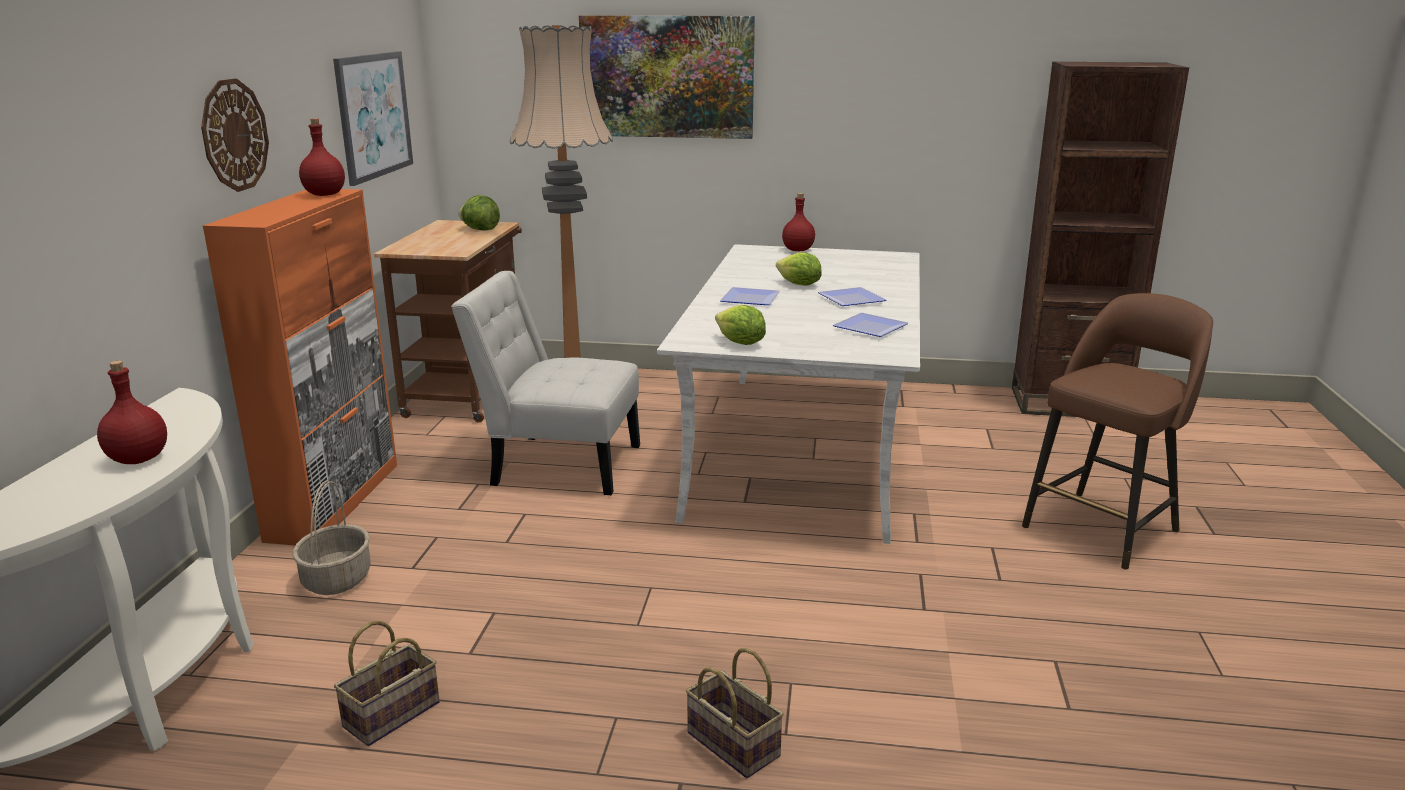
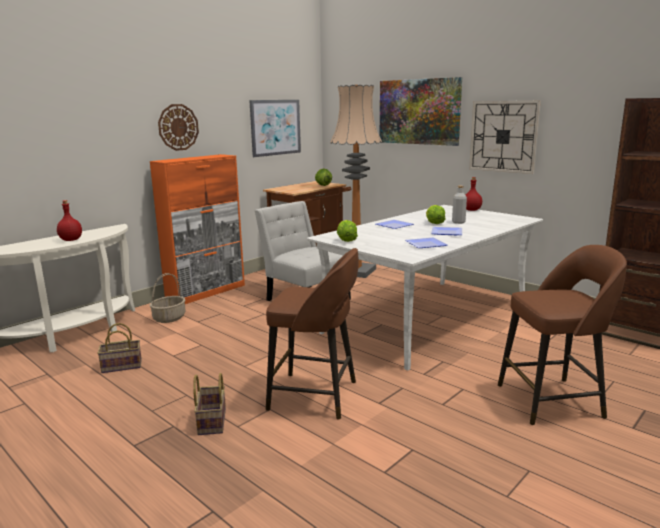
camera: 35 degrees right, 5 degrees down
(324, 195) = (216, 156): red bottle -> none
(825, 632) = (316, 396): none -> brown stool
(827, 277) = (458, 222): none -> grey bottle
(836, 121) = (503, 136): none -> wall clock

